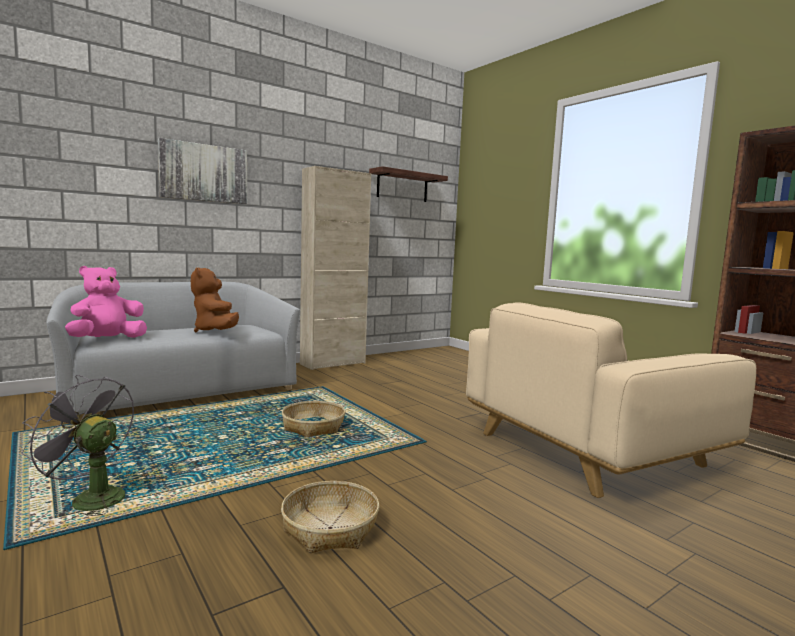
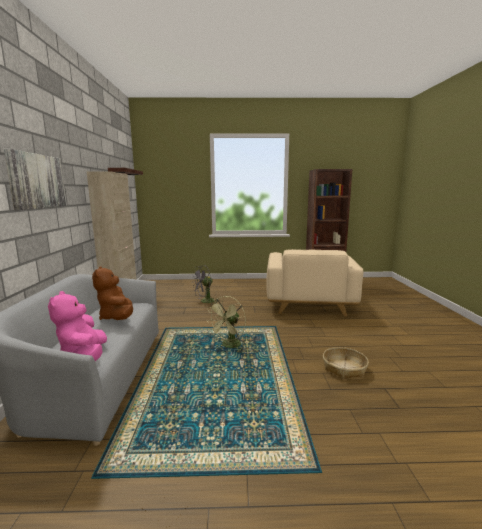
camera: 55 degrees left, 5 degrees up
(89, 498) = (270, 435): grey fan -> grey fan (205, 302)
(215, 331) = (117, 317): brown plush toy -> brown plush toy turned 60 degrees clockwise
(313, 427) = (229, 346): basket -> green fan

